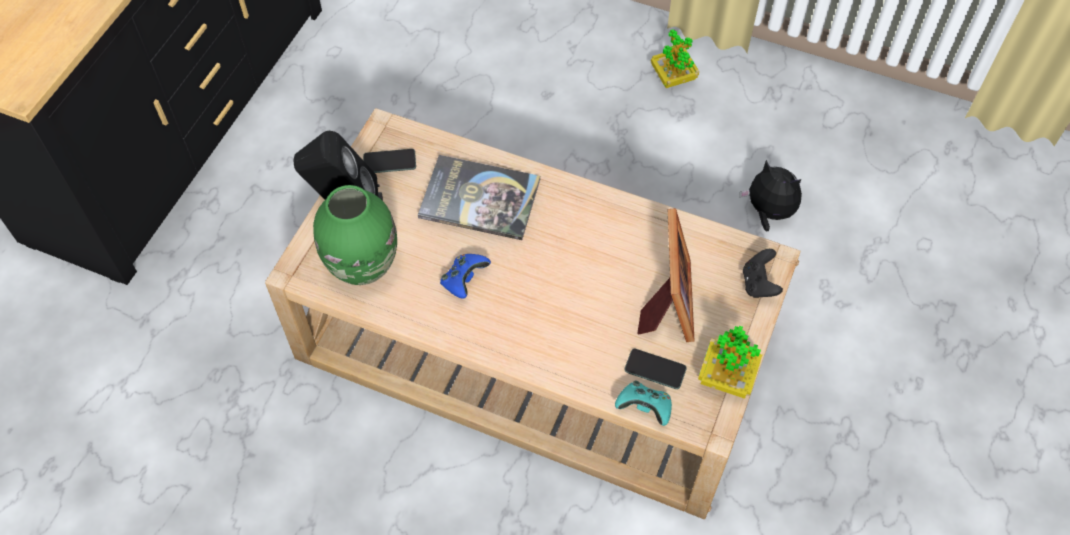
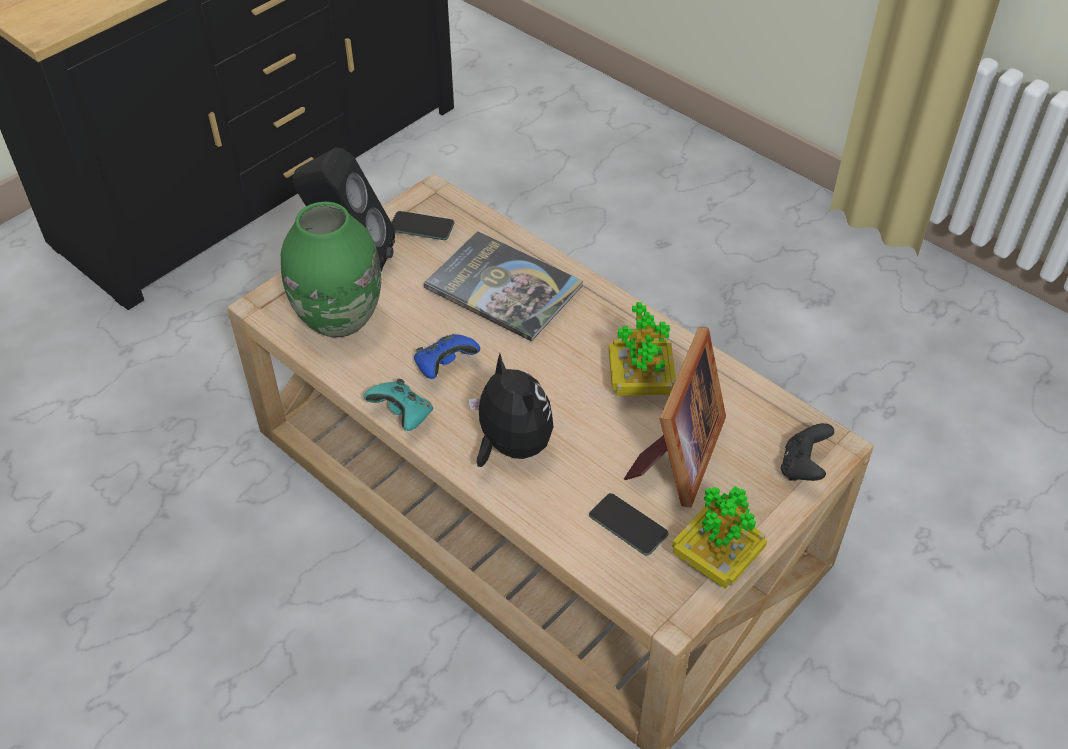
camera: 20 degrees right, 10 degrees down
(644, 408) = (594, 564): turquoise game controller -> turquoise game controller (403, 415)
(673, 77) = (818, 262): potted plant -> potted plant (640, 383)
(768, 212) = (880, 433): plush toy -> plush toy (511, 446)

